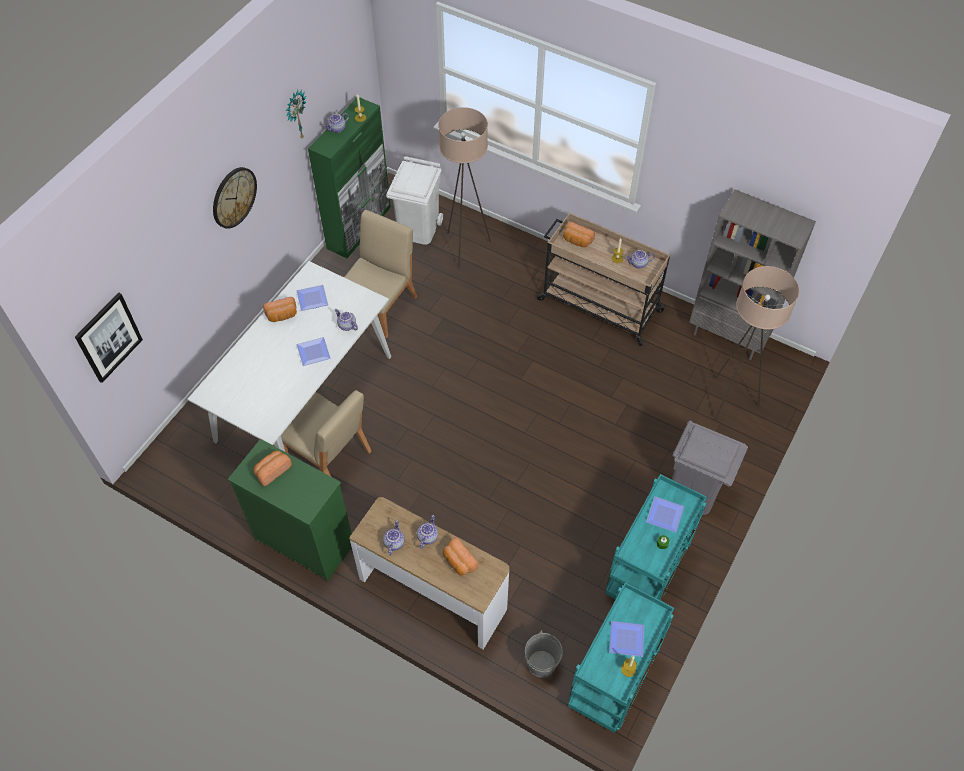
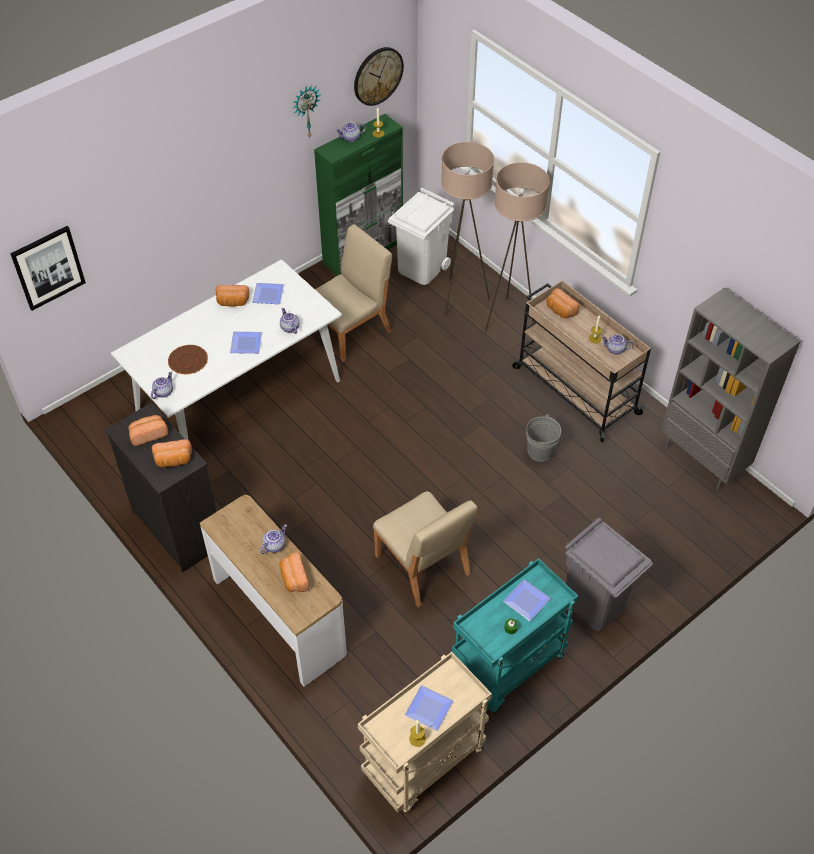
camera: 20 degrees right, 5 degrees down
(233, 197) = (217, 173): wall clock -> wall clock (378, 76)
(265, 385) = (187, 360): none -> brown plate
(304, 541) = (178, 527): green dresser -> black dresser
(308, 488) = (173, 460): none -> bread
(328, 457) = (237, 457): beige chair -> beige chair (422, 566)
(393, 542) = (239, 540): teapot -> teapot (163, 392)
(541, 664) = (356, 721): grey bucket -> grey bucket (540, 451)
(613, 680) = (424, 762): turquoise cart -> beige cart
(729, 401) = (675, 525): beige floor lamp -> beige floor lamp (509, 319)

